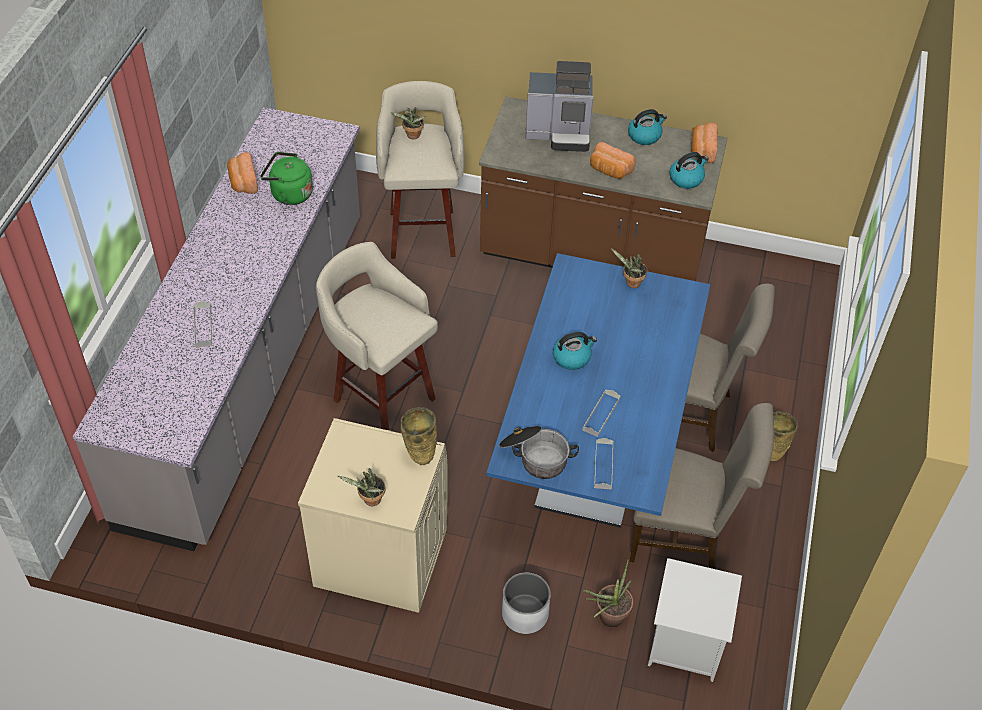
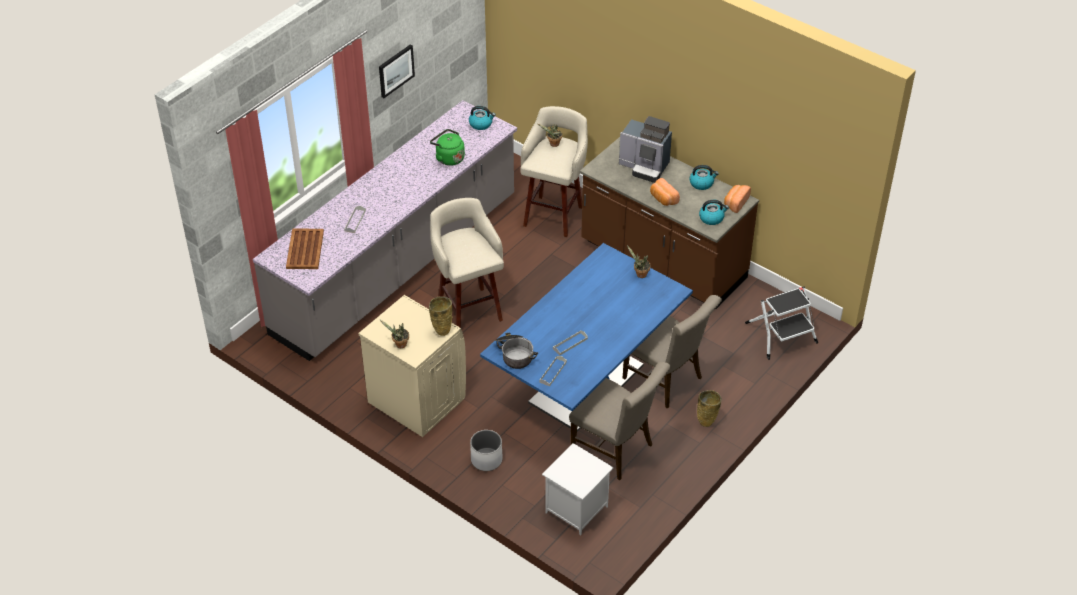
camera: 25 degrees right, 5 degrees down
(149, 395) = (305, 250): none -> brown tray
(180, 85) = (395, 70): none -> picture
(243, 182) = (424, 143): bread -> none
(572, 357) = (573, 306): kettle -> kettle (481, 124)
(607, 619) = (535, 479): potted plant -> none
(786, 304) = (780, 334): none -> step ladder

